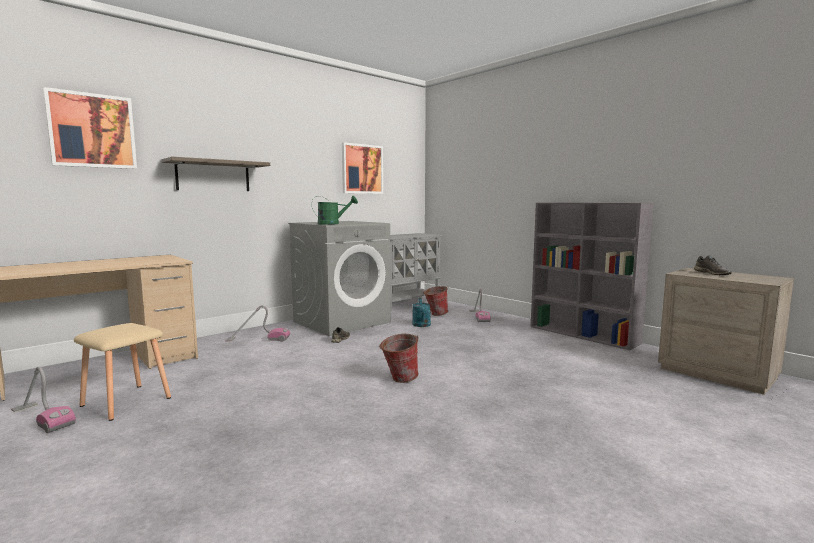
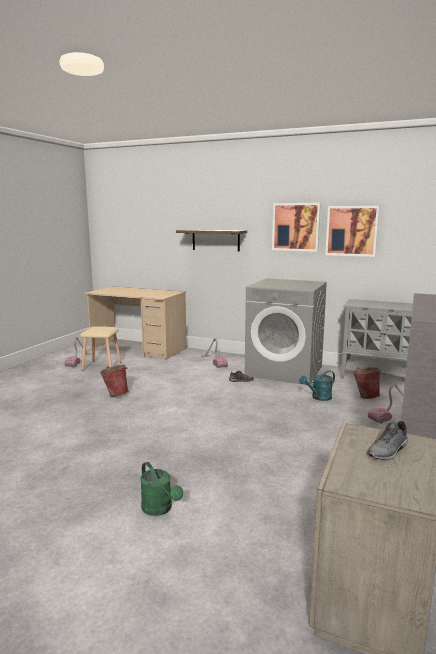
camera: 65 degrees right, 5 degrees up
(92, 131) = (154, 215): picture -> picture (296, 227)
(332, 224) = (266, 285): green watering can -> green watering can (160, 509)
(399, 379) = (178, 415): bucket -> bucket (115, 394)

